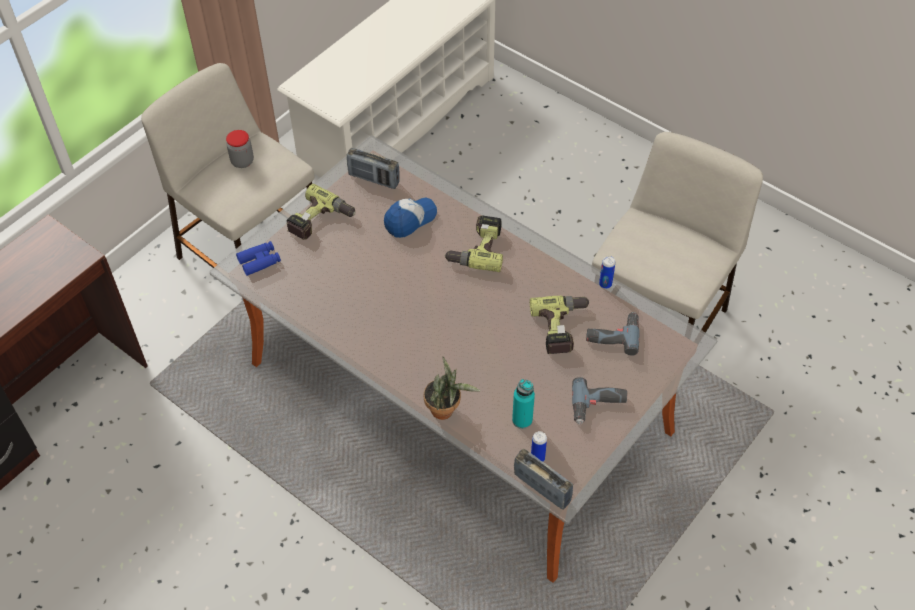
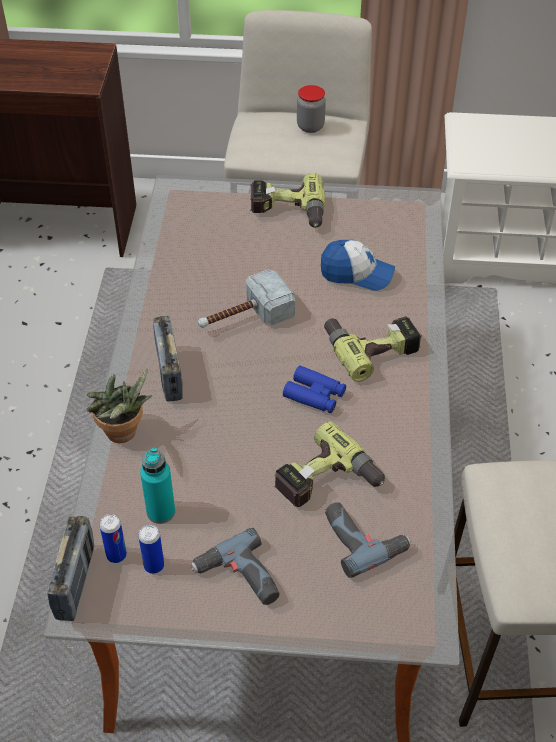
camera: 55 degrees right, 5 degrees down
(259, 261) = (198, 198): blue binoculars -> blue binoculars (314, 395)
(374, 179) = (382, 220): radio -> radio (169, 374)
(398, 297) = (244, 317): none -> hammer
(605, 284) = (433, 491): can -> can (154, 565)

